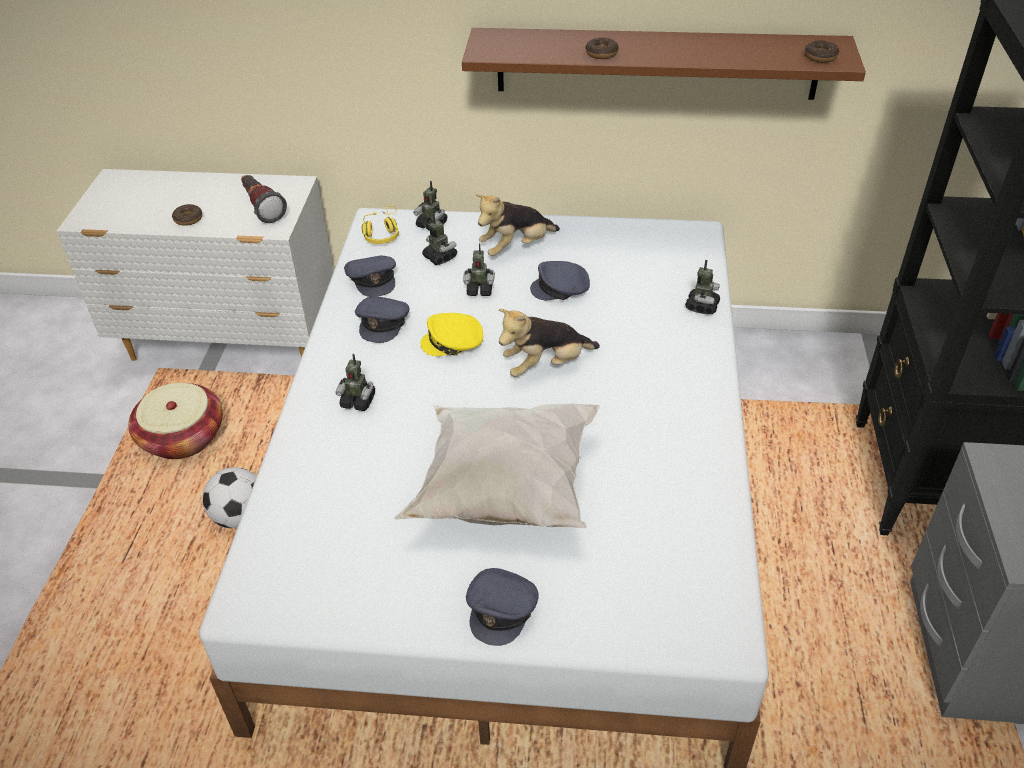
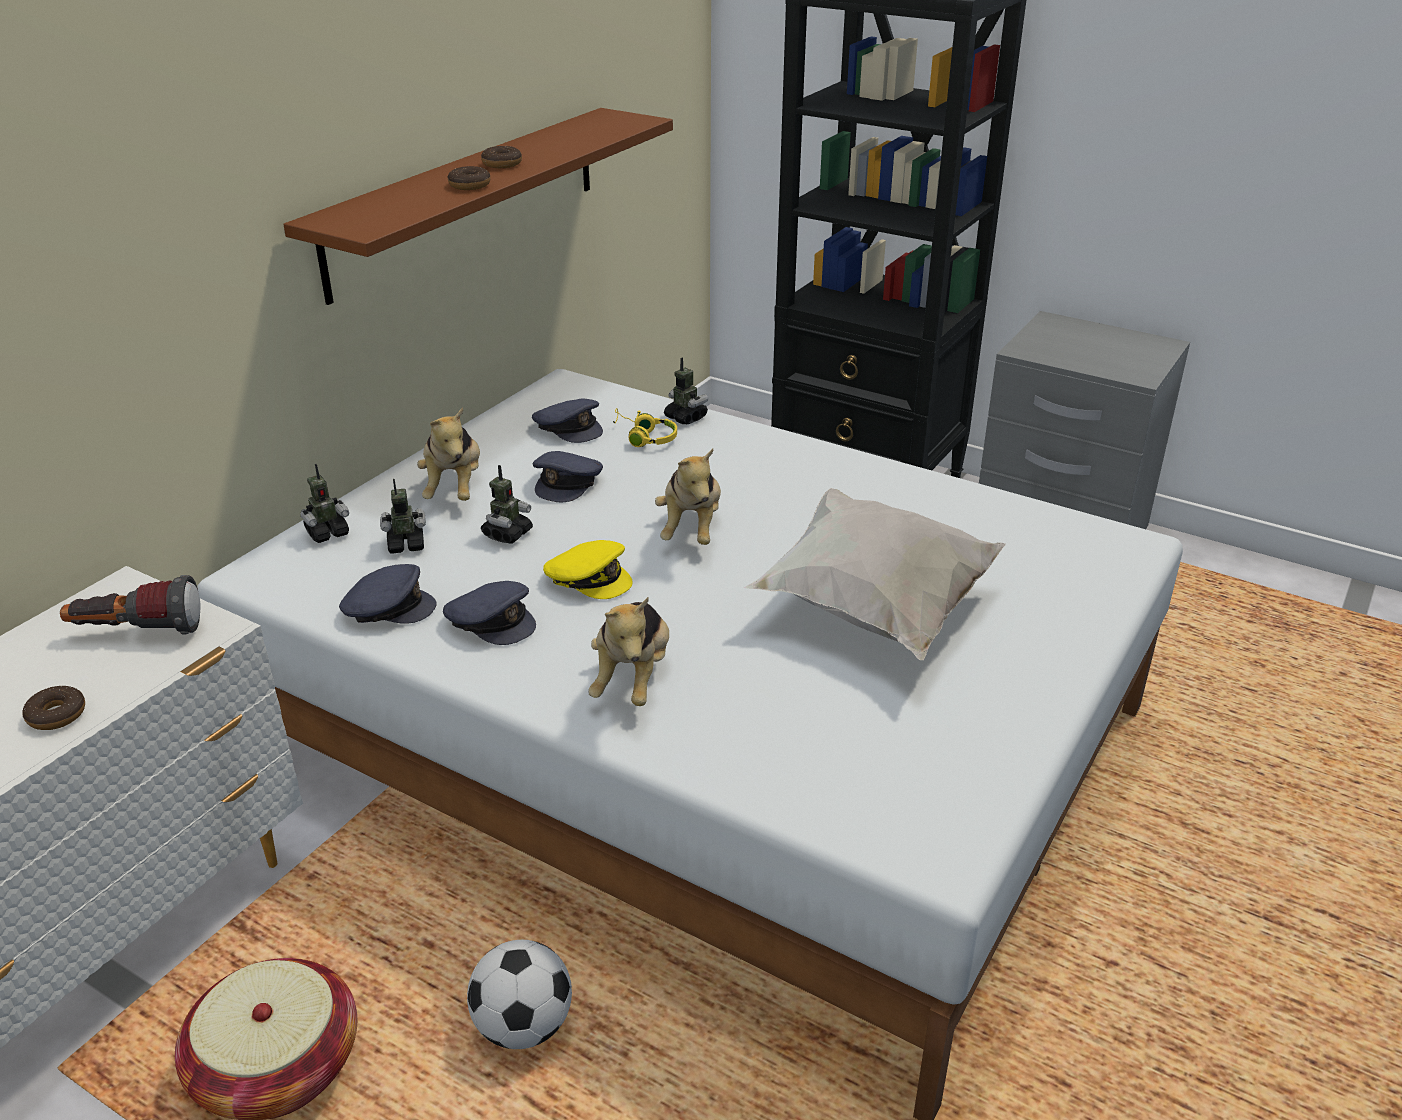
camera: 65 degrees left, 10 degrees down
(358, 401) = (632, 678): toy robot -> plush toy
(382, 233) = (292, 575): yellow headphones -> yellow headphones (644, 437)
(453, 342) = (589, 578): yellow cap -> yellow cap turned 75 degrees counterclockwise
(502, 609) = (1046, 658): grey cap -> grey cap (569, 428)
(820, 57) = (622, 123): donut -> donut (502, 164)

